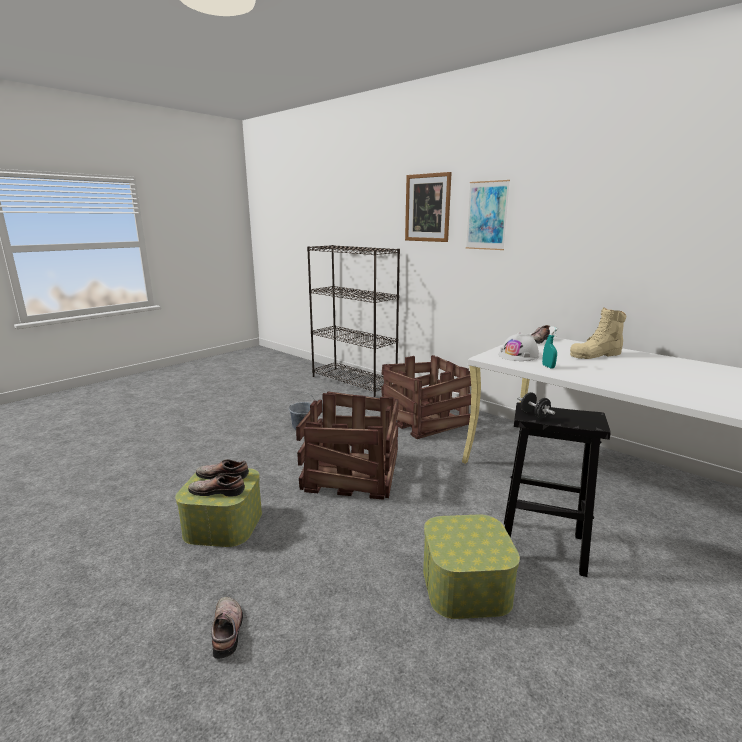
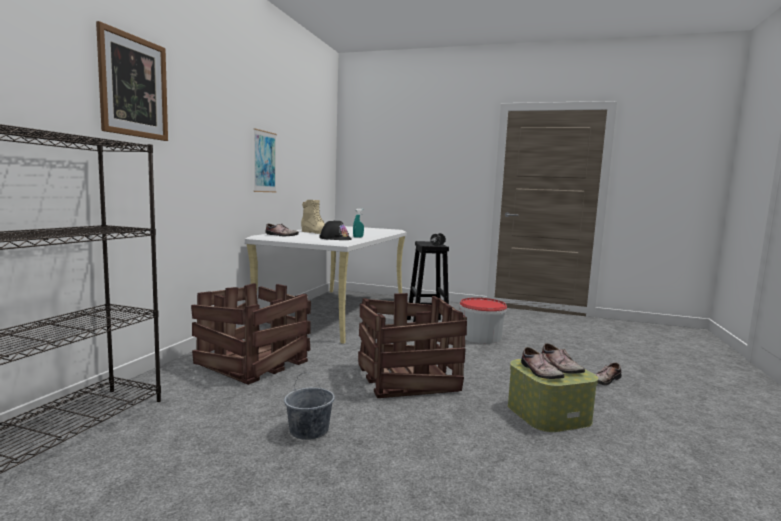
camera: 115 degrees left, 10 degrees down
(466, 585) = (481, 337): storage box -> bucket
(487, 215) = (203, 116): picture -> picture (264, 162)
(518, 355) = (335, 238): white hard hat -> black hard hat

